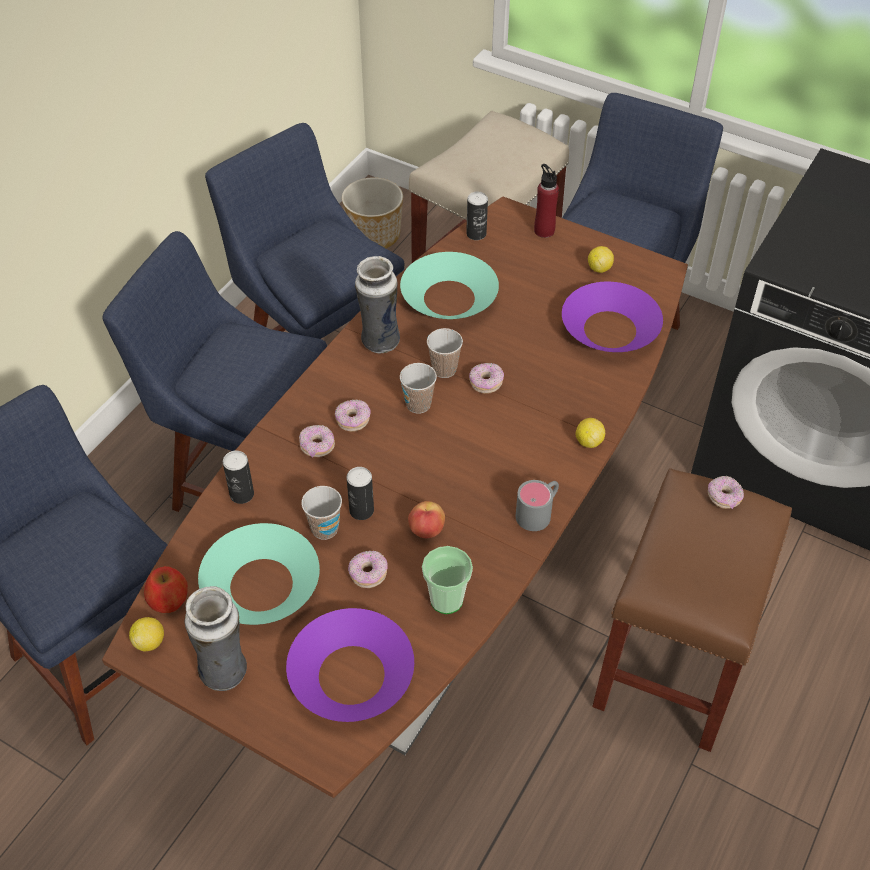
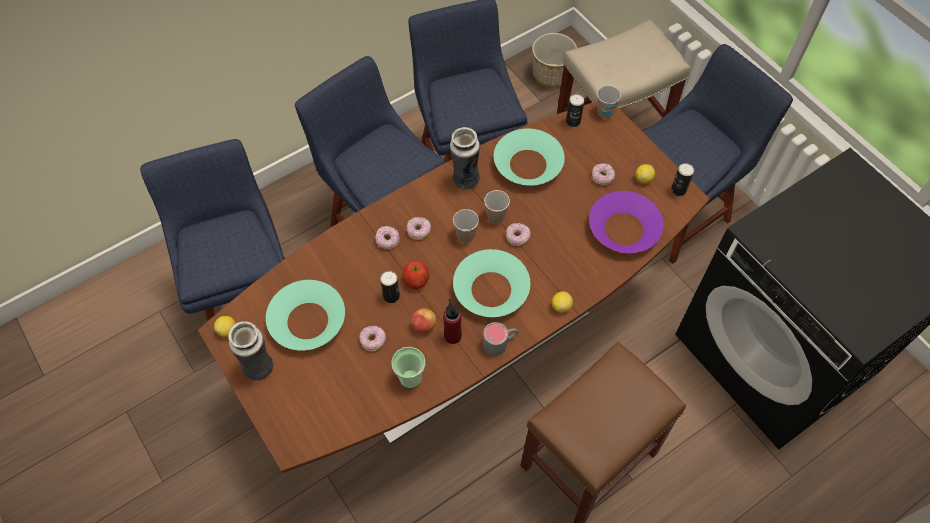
camera: 25 degrees right, 10 degrees up
(168, 599) = (251, 308): apple -> apple (416, 280)
(242, 494) = (326, 255): can -> can (678, 190)
(324, 529) = (363, 299): cup -> cup (605, 112)
(351, 674) = (329, 401): purple bowl -> none
(489, 455) = (491, 289): none -> turquoise bowl
(544, 230) = (621, 135): red bottle -> red bottle (452, 336)
(724, 497) = (640, 379): donut -> donut (602, 177)

